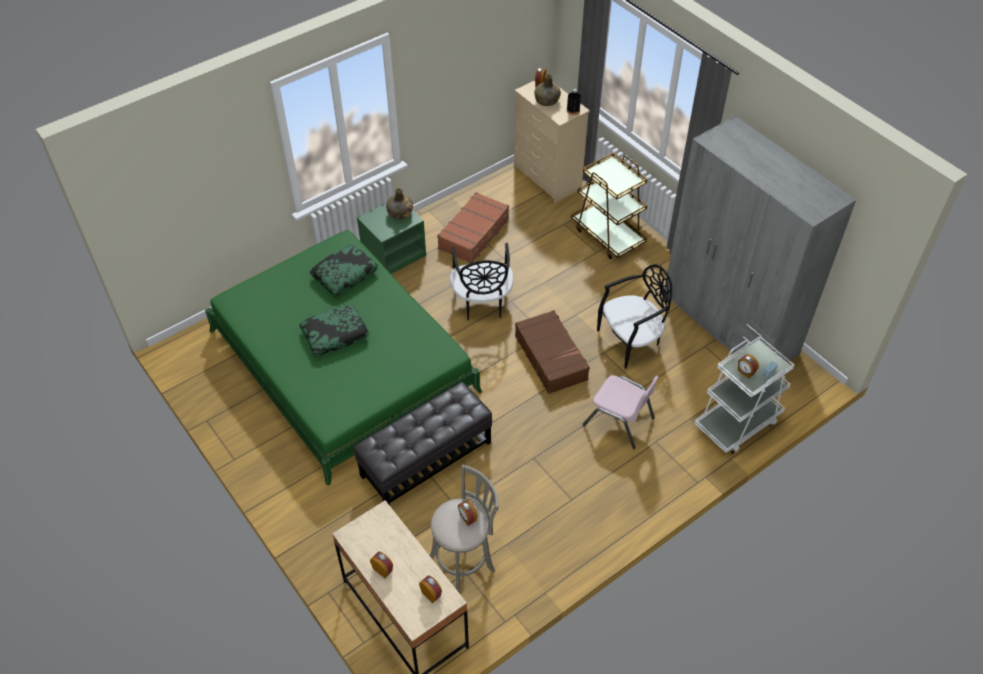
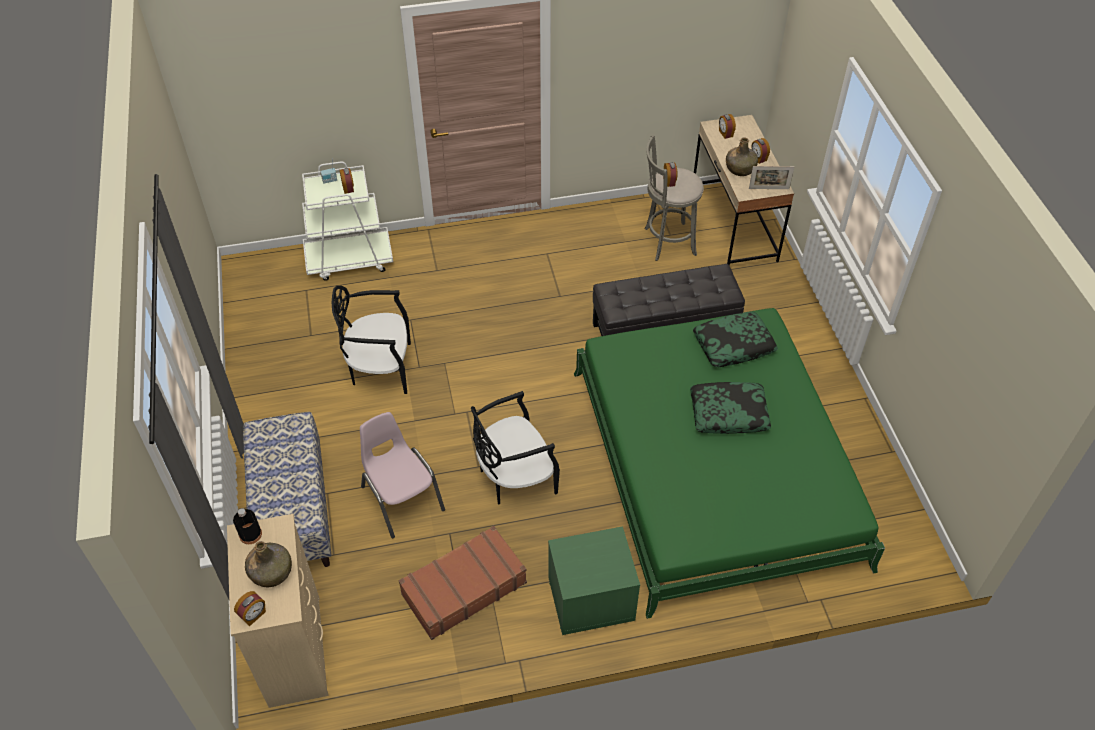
camera: 155 degrees left, 0 degrees up
(344, 274) = (690, 491): pillow -> pillow (733, 345)
(359, 528) = (769, 188): none -> picture frame
(400, 213) = (575, 566): green bottle -> green bottle (740, 169)
(482, 303) = (514, 477): black chair -> black chair turned 135 degrees counterclockwise
(551, 357) = (477, 382): brown suitcase -> none
(607, 235) = (293, 512): brown cart -> bench
(619, 421) = (456, 298): pink chair -> pink chair (402, 498)
(729, 324) = (263, 347): grey wardrobe -> none

